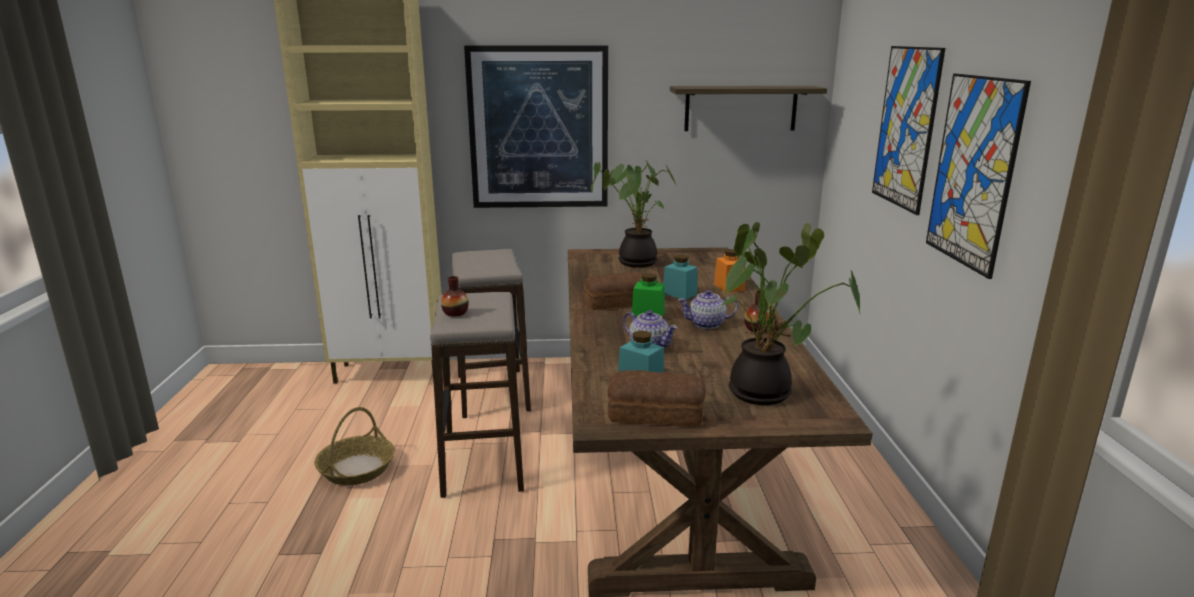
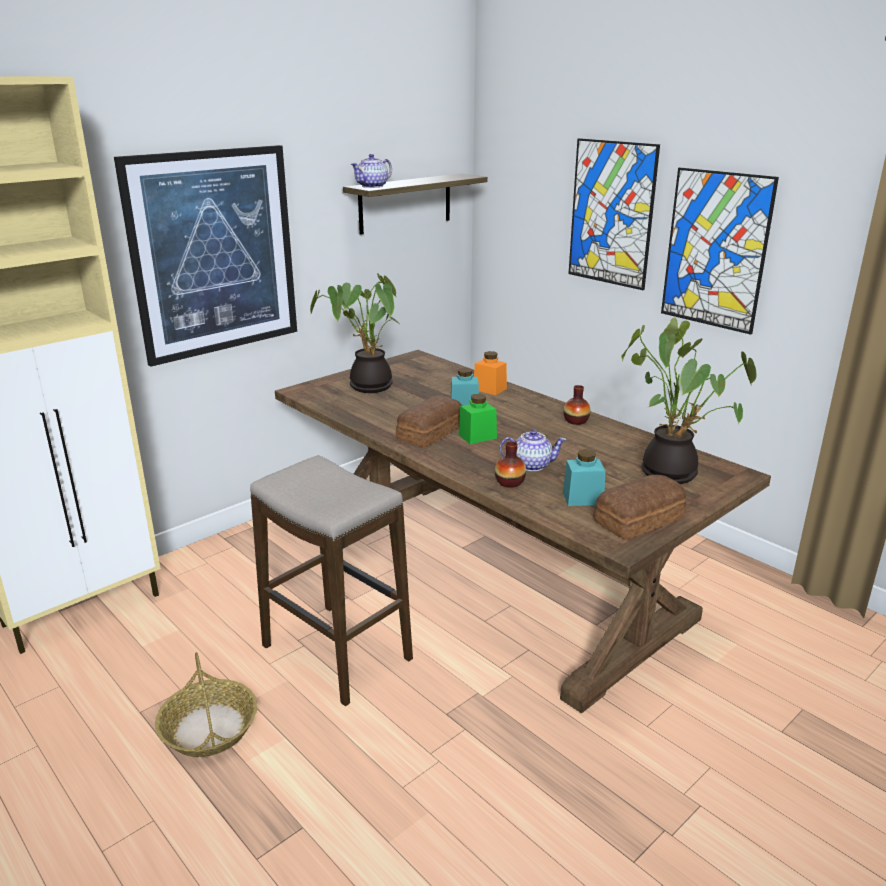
camera: 40 degrees left, 5 degrees up
(455, 313) = (311, 496): vase -> vase (510, 482)
(492, 393) = (244, 581): stool -> none
(707, 324) = (535, 429): teapot -> teapot (373, 186)

